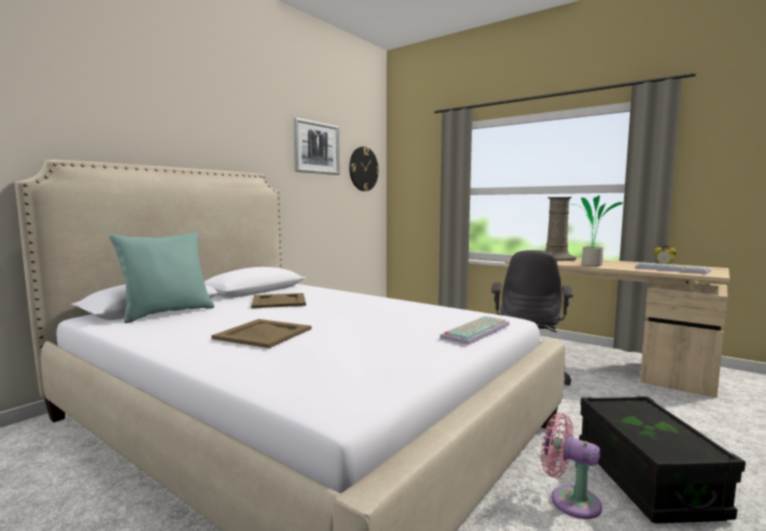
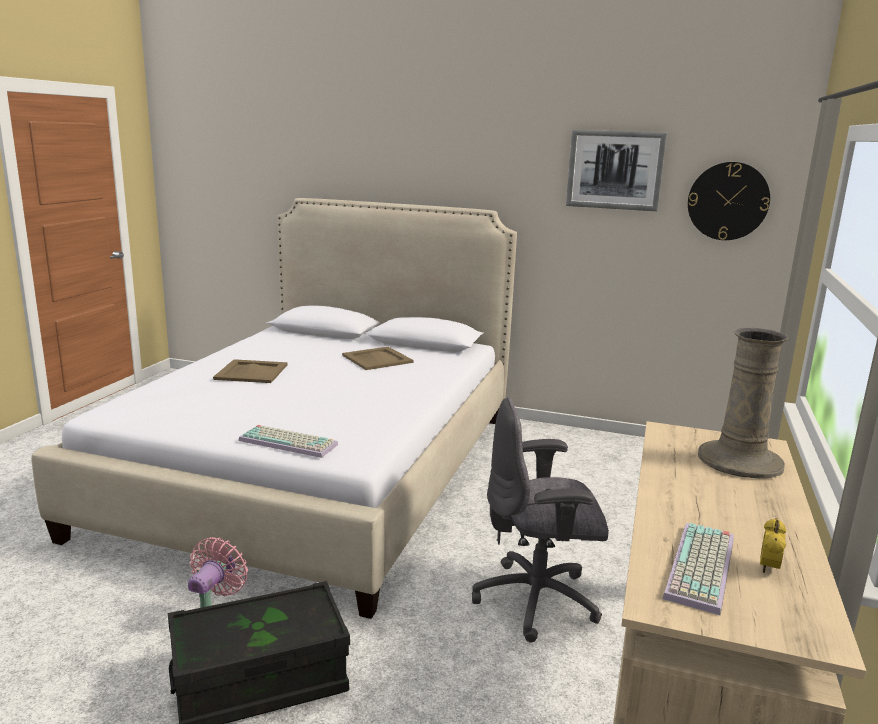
camera: 70 degrees right, 10 degrees up
(167, 313) = (309, 338): turquoise pillow -> none
(590, 265) = (673, 486): potted plant -> none

